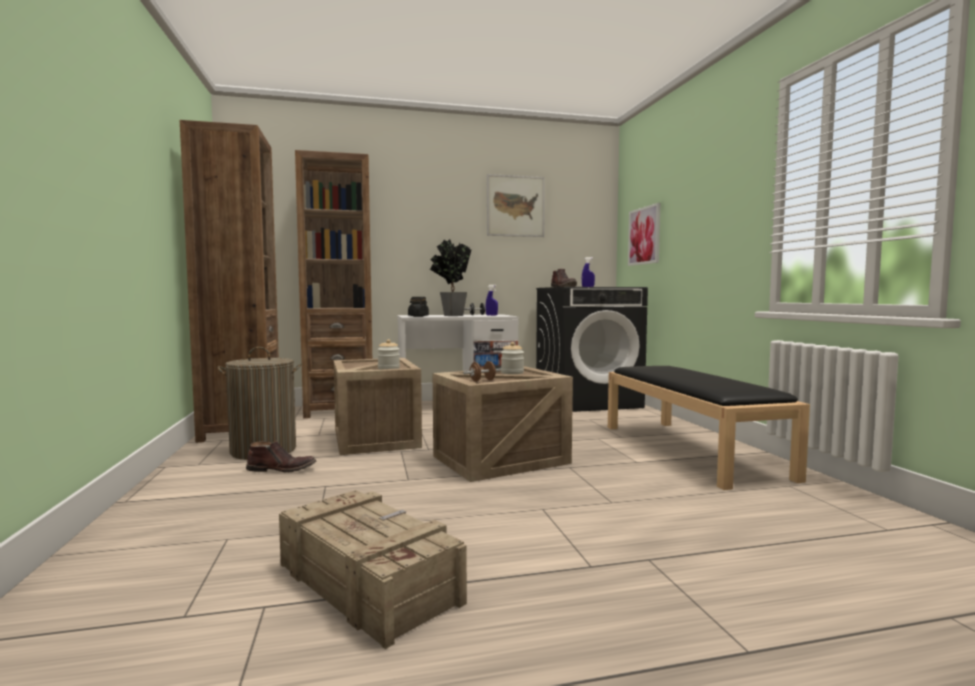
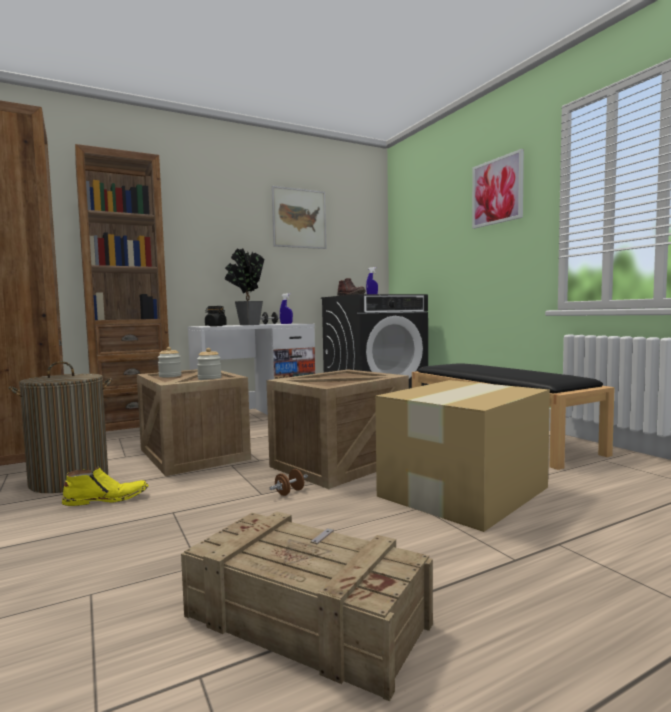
camera: 15 degrees left, 0 degrees up
(282, 469) = (107, 499): brown boot -> yellow boot
(482, 381) = (326, 384): brown dumbbell -> brown dumbbell (289, 492)
(512, 373) = (343, 375): jar -> jar (170, 376)
(601, 499) = (465, 491): none -> cardboard box
(644, 236) = (419, 248): picture -> picture (497, 191)

